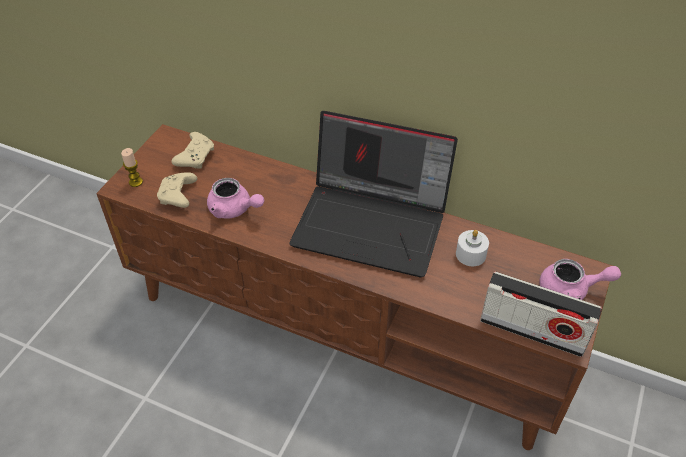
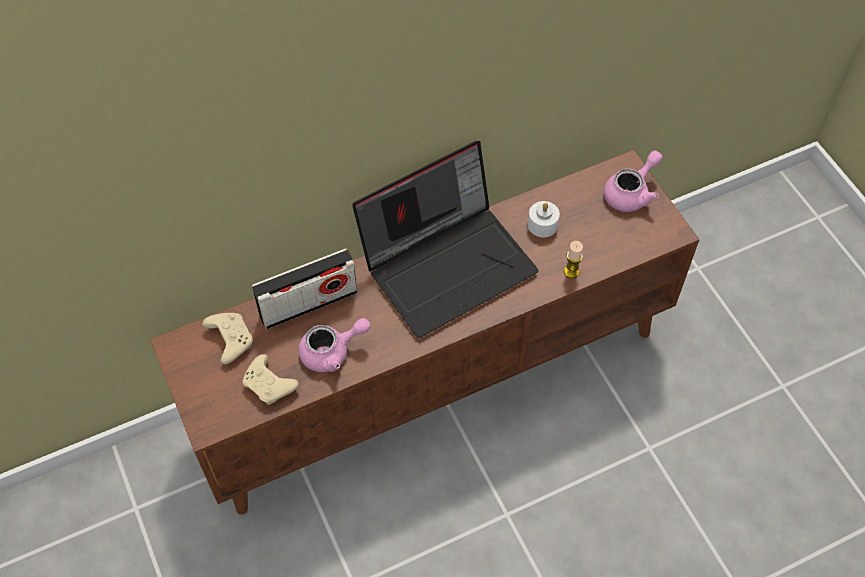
camera: 50 degrees left, 10 degrees up
(136, 182) = (214, 409): candle -> candle (571, 271)
(532, 331) = (644, 245): radio -> radio (308, 304)

